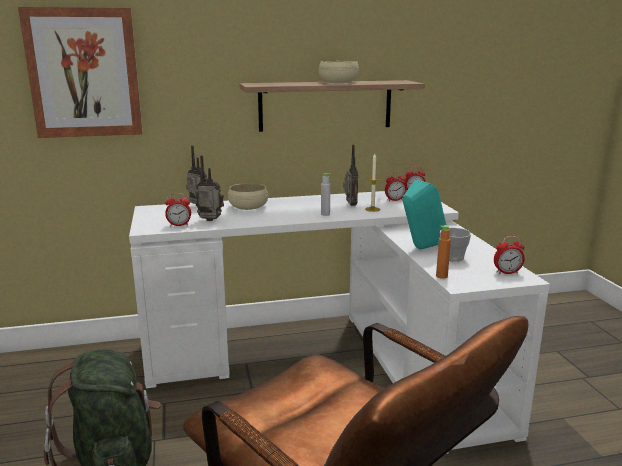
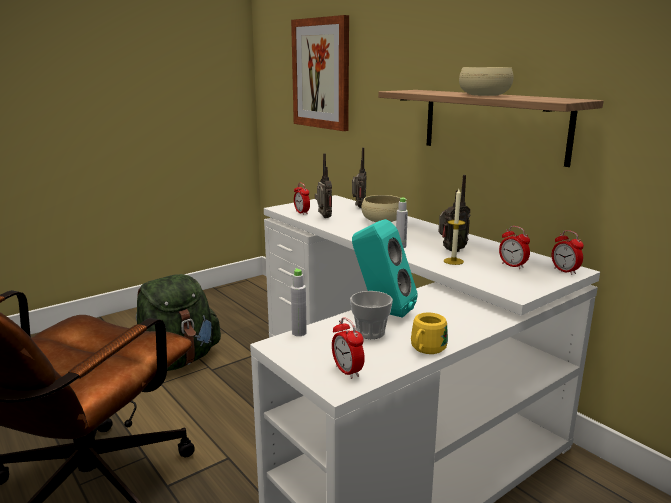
camera: 65 degrees right, 0 degrees up
(441, 276) = (299, 333): orange bottle -> grey bottle
(486, 250) = (426, 350): none -> yellow mug

